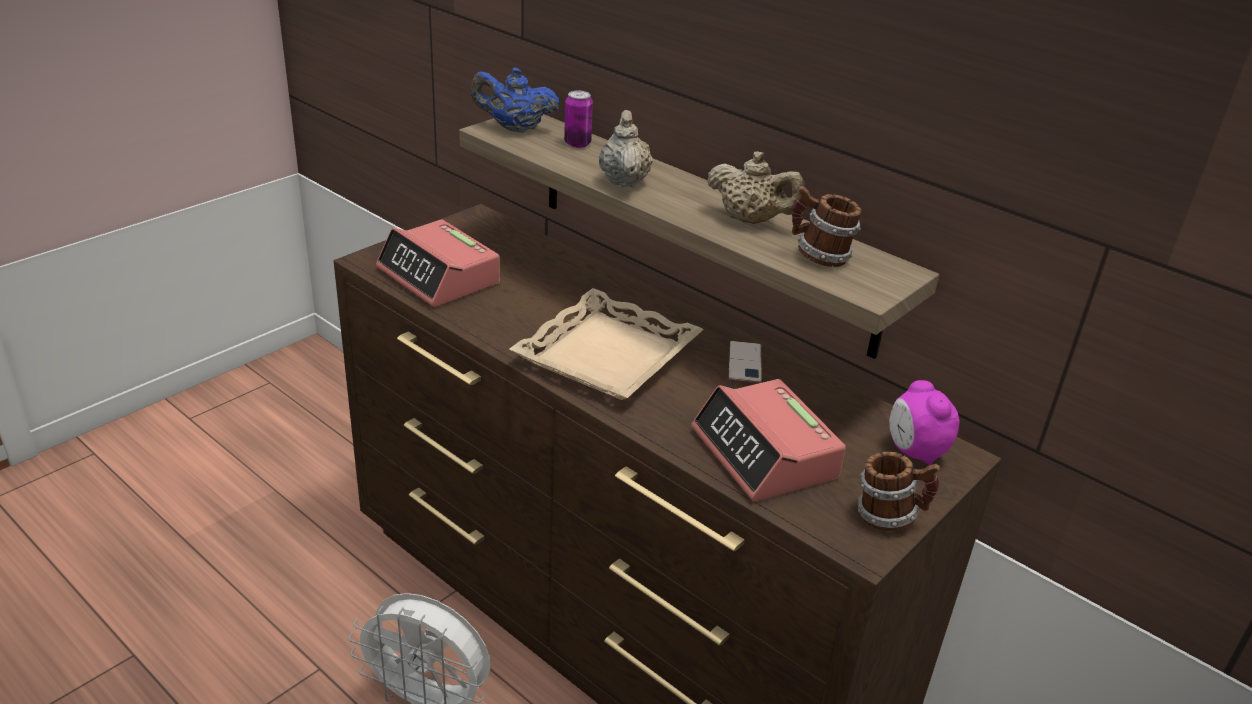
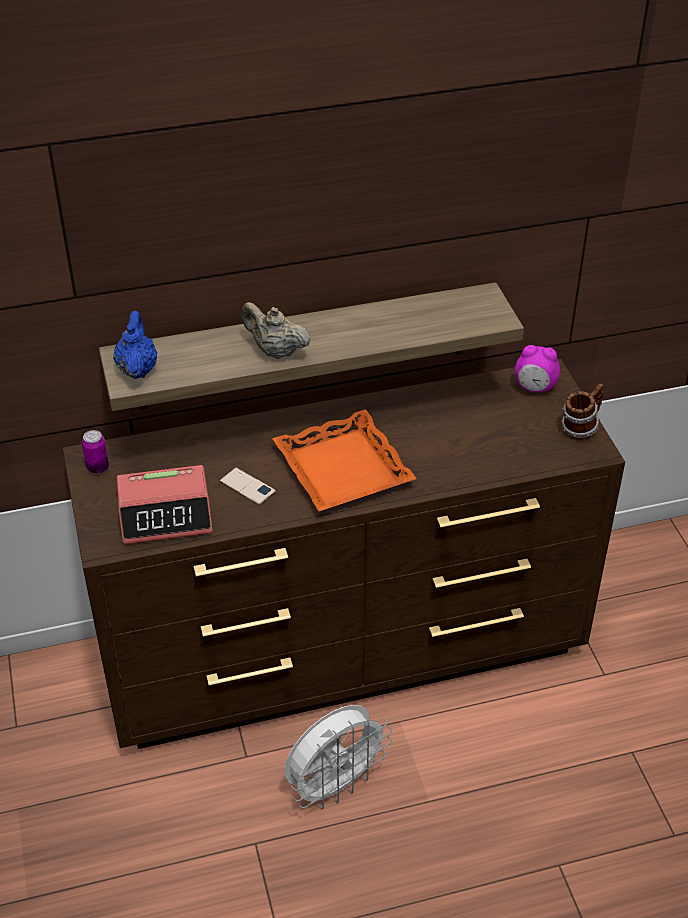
camera: 55 degrees left, 10 degrees up
(514, 128) = (137, 369): blue teapot -> blue teapot turned 135 degrees clockwise
(577, 144) = (194, 348): can -> can (98, 467)
(606, 354) = (342, 469): beige tray -> orange tray
(745, 362) = (399, 410): phone -> phone (247, 486)
(751, 220) = (378, 321): beige teapot -> none
(765, 454) = (496, 448): alarm clock -> none
(819, 257) = (445, 317): mug -> none

